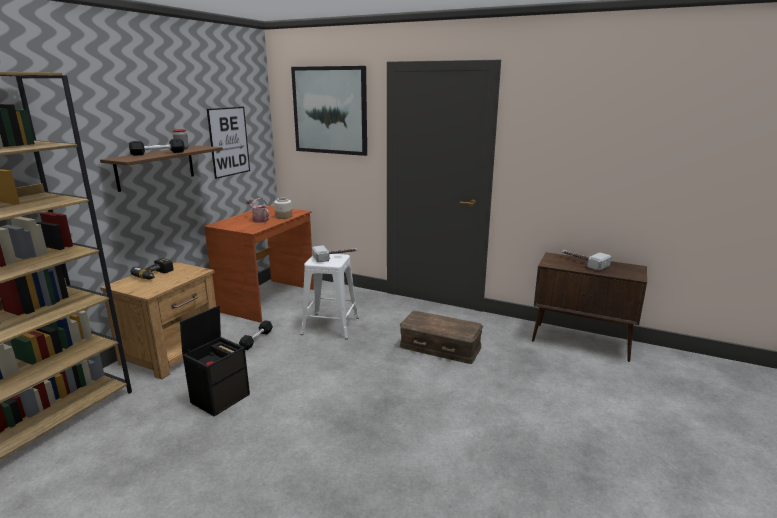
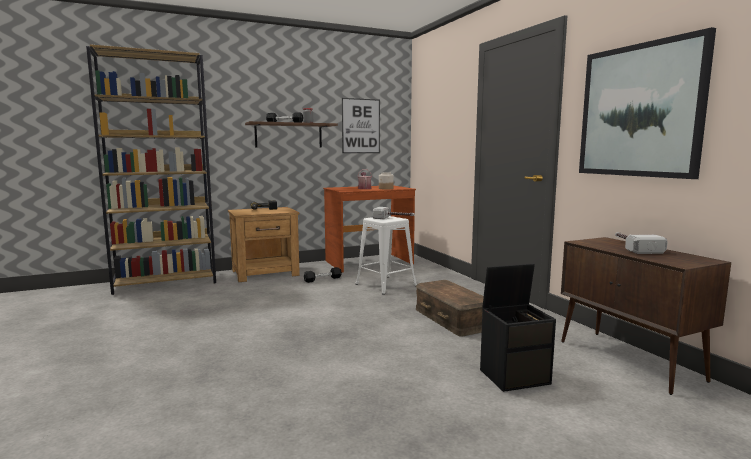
camera: 40 degrees right, 10 degrees down
(220, 397) = (250, 298): black storage box -> black storage box (515, 376)
(330, 110) = (443, 98): picture -> picture (639, 111)

